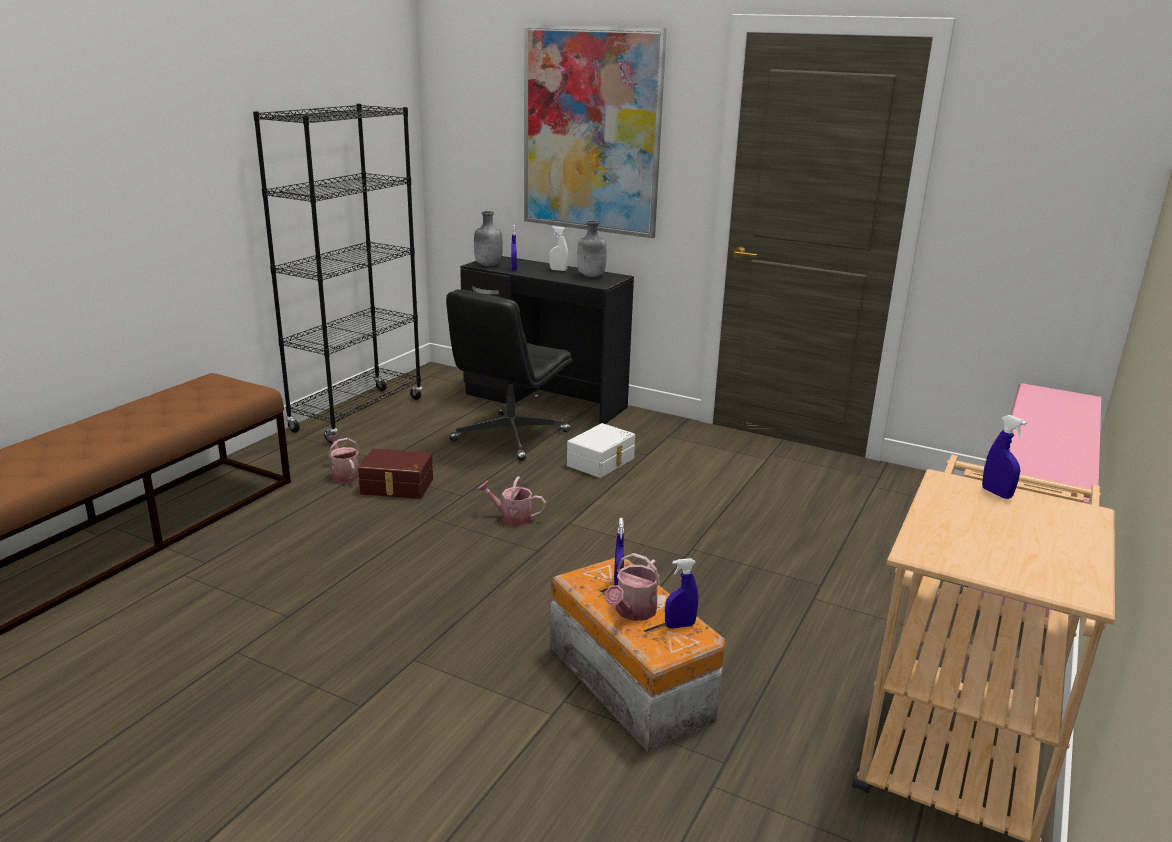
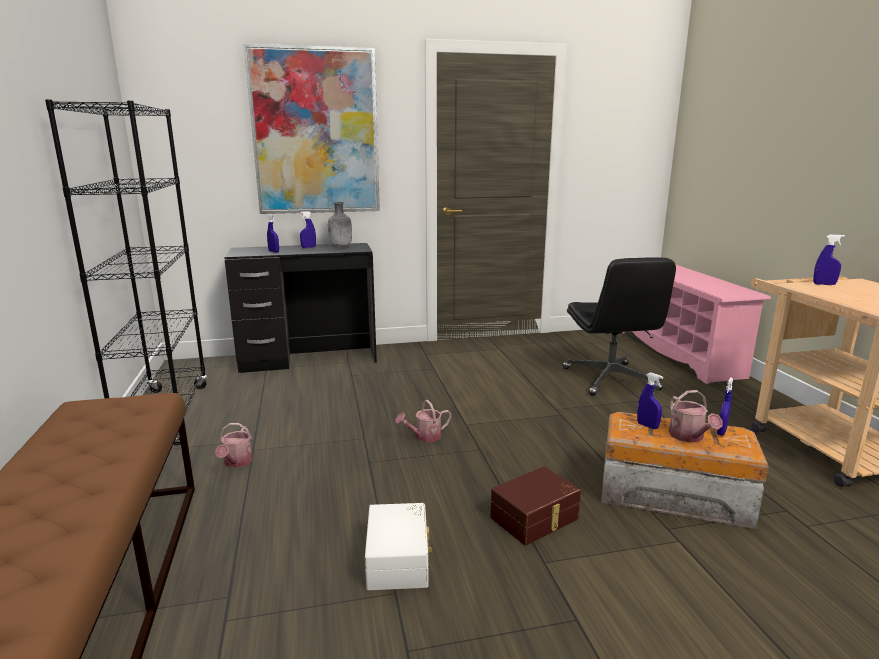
camera: 40 degrees left, 5 degrees down
(344, 474) = (236, 462): watering can -> watering can turned 105 degrees counterclockwise
(396, 487) = (301, 453): brown storage box -> brown storage box (536, 519)
(488, 265) = (246, 253): grey bottle -> none
(510, 437) = (326, 388): black office chair -> black office chair (610, 379)
(558, 270) = (308, 247): white spray bottle -> blue spray bottle
(602, 462) = (416, 382): white storage box -> white storage box (400, 559)

